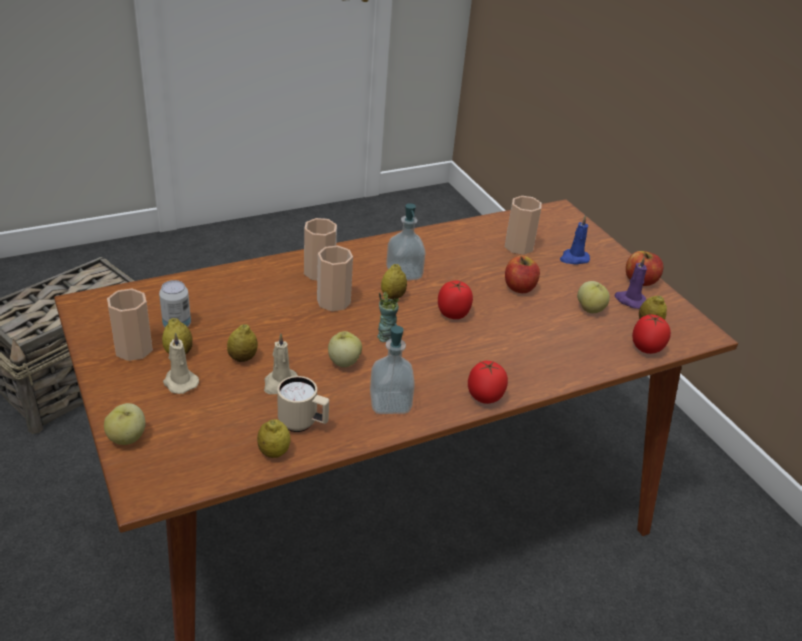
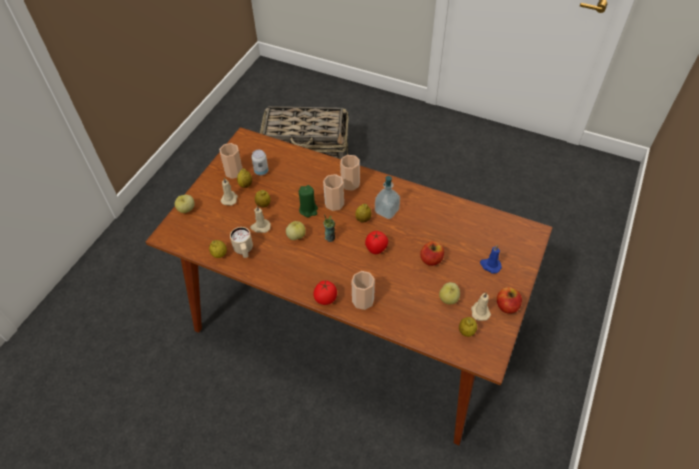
camera: 55 degrees right, 15 degrees up
(313, 327) = (308, 210): none -> green candle
(390, 403) = (286, 269): soap dispenser -> none
(518, 246) = (470, 236): cup -> cup (363, 300)
(629, 300) = (480, 311): purple candle -> beige candle
(646, 349) = (441, 342): tomato -> none

